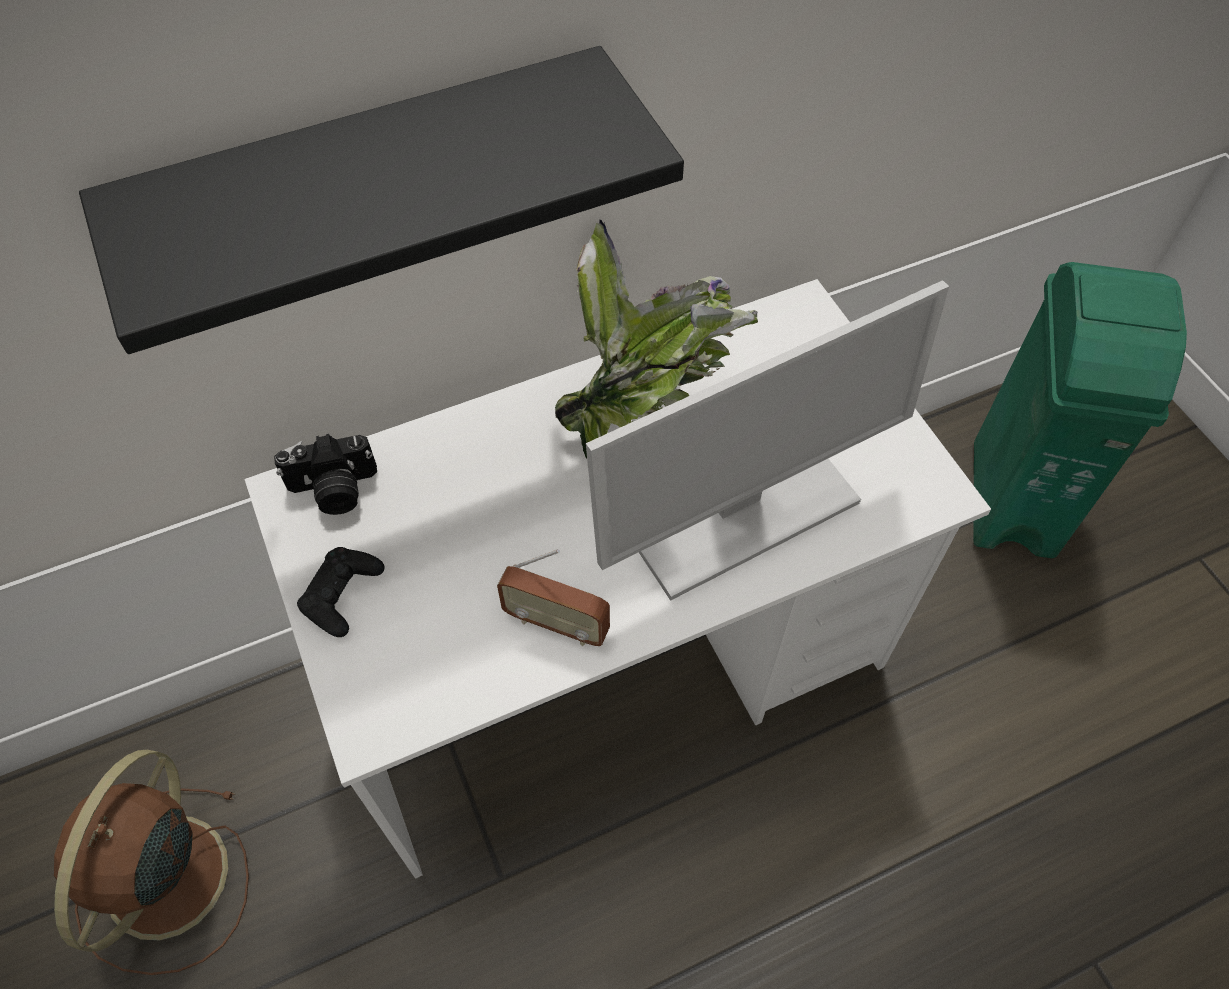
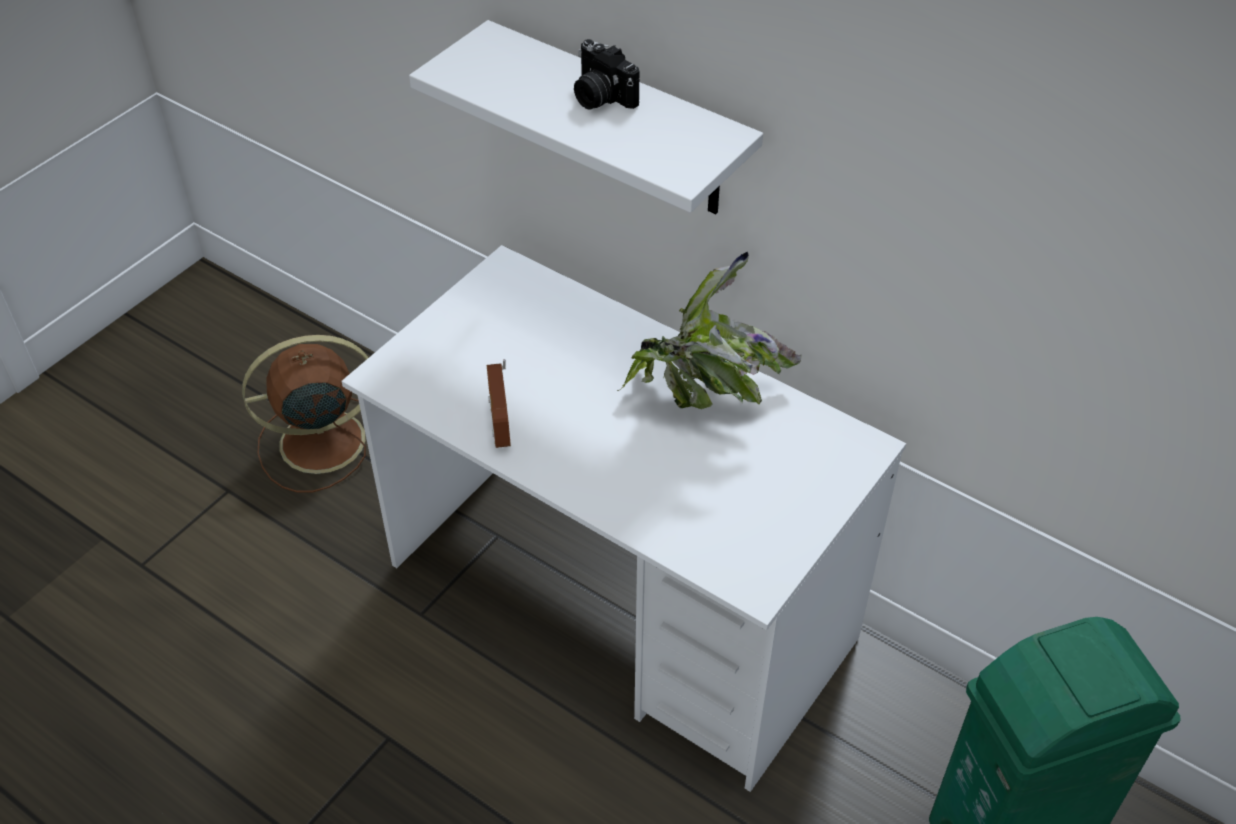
camera: 60 degrees right, 10 degrees down
(334, 490) = (521, 284): camera -> camera (600, 97)
(342, 595) = (454, 323): black game controller -> none
(372, 187) = (619, 122): black shelf -> white shelf
(736, 512) = (650, 478): monitor -> none

